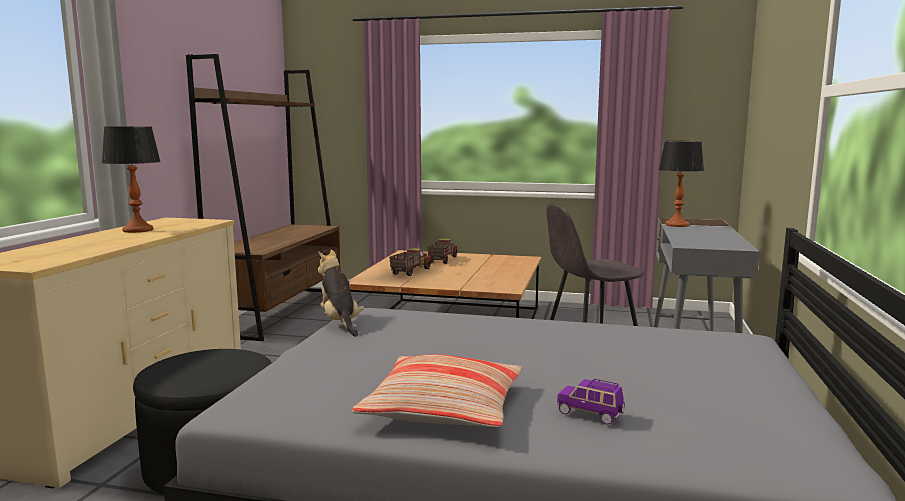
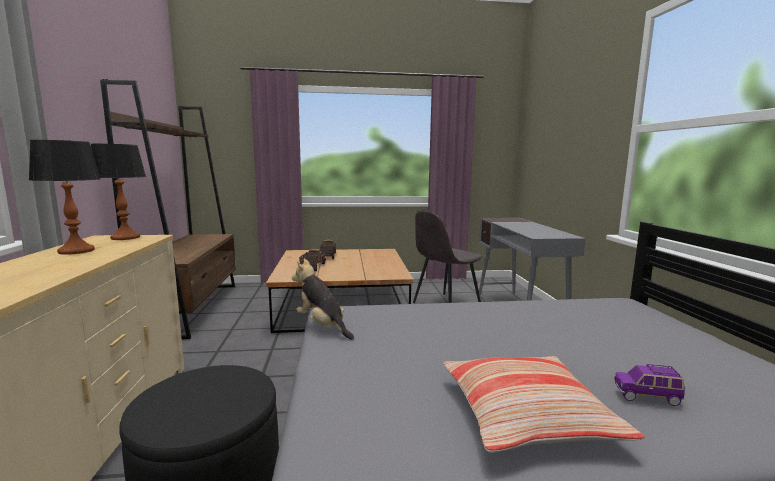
camera: 20 degrees left, 0 degrees up
(677, 225) = (502, 222): table lamp -> table lamp (125, 237)

